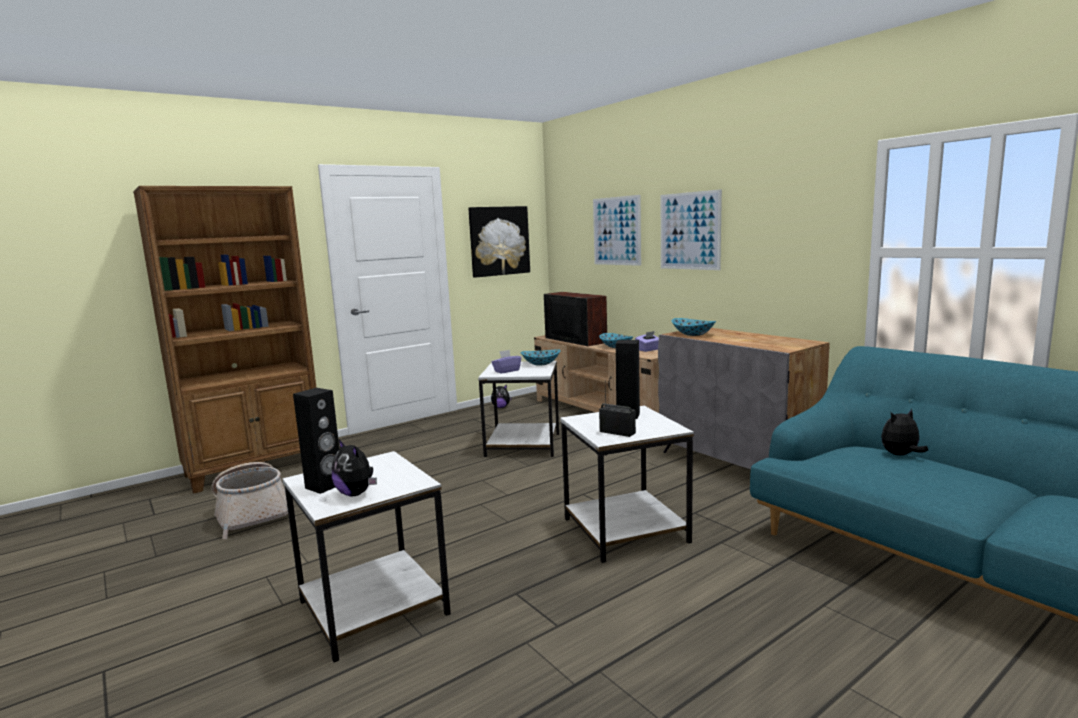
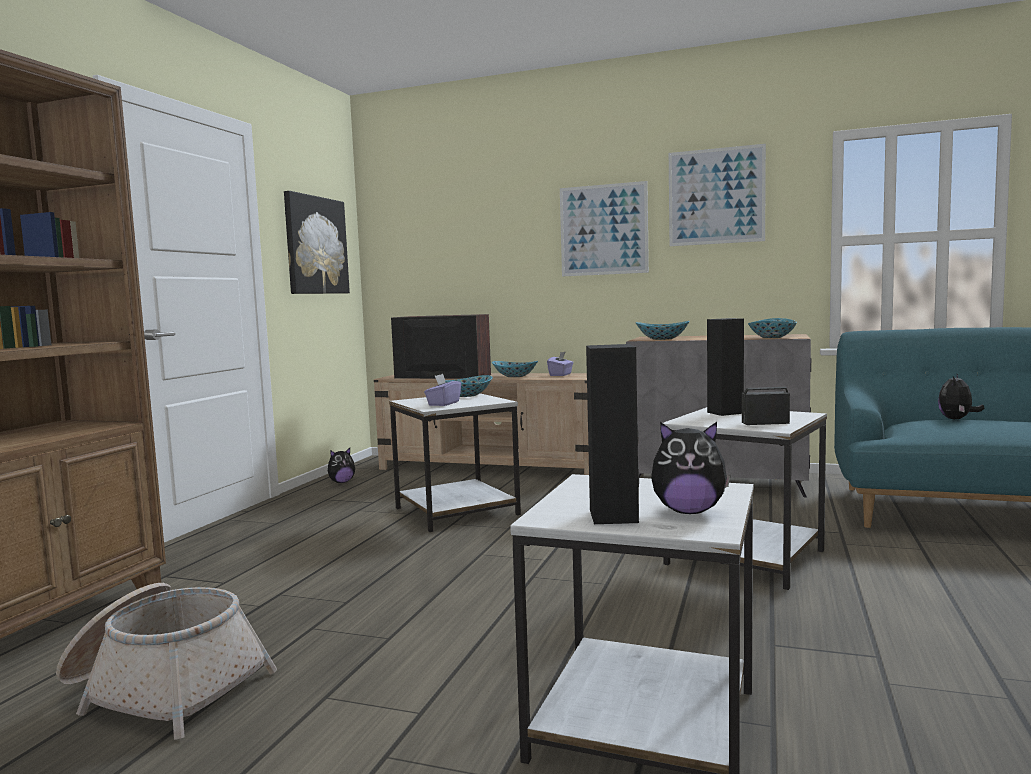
camera: 35 degrees left, 5 degrees down
(616, 231) = (488, 234): picture -> picture (716, 196)
(770, 346) = (772, 337): none -> bowl

